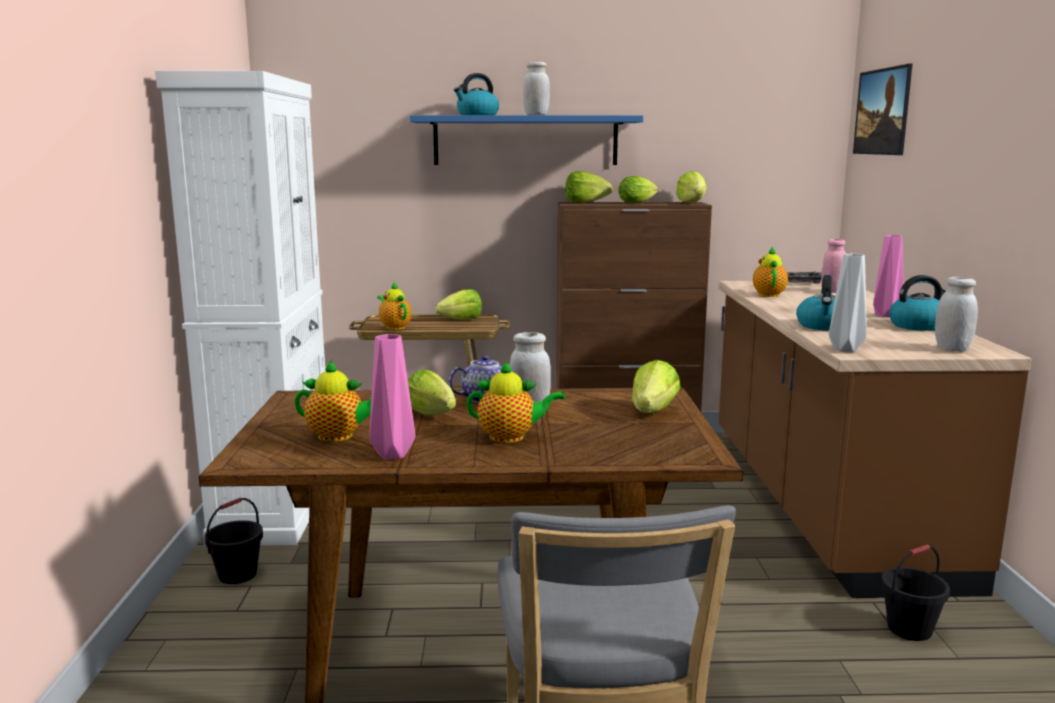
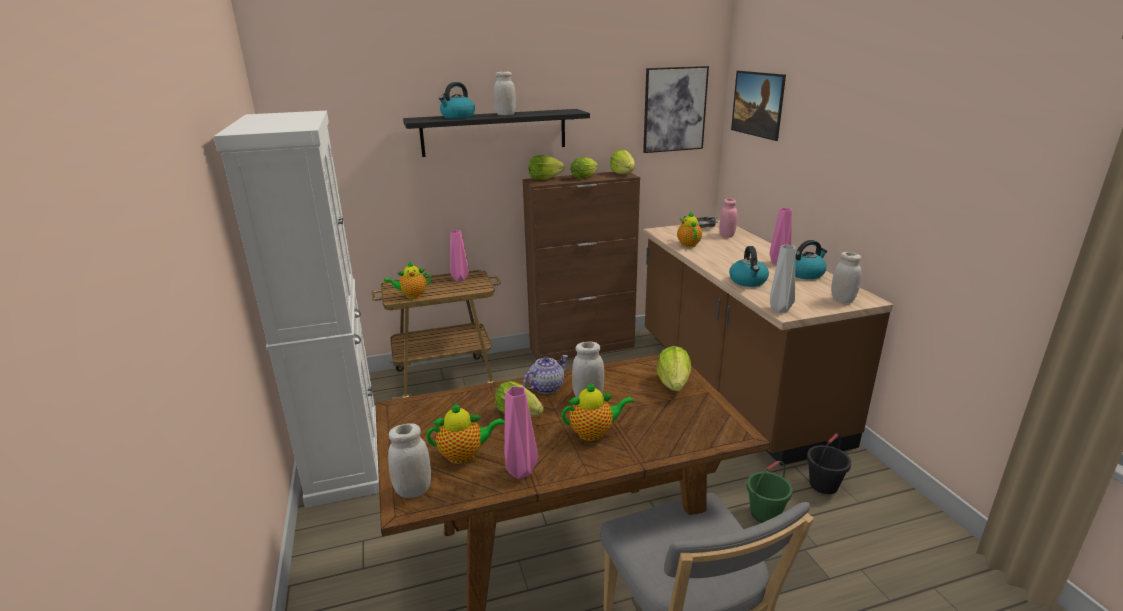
camera: 15 degrees left, 10 degrees up
(237, 574) = (346, 531): black bucket -> none
(258, 453) = (413, 490): none -> white jar
(394, 327) = (412, 295): teapot -> teapot turned 60 degrees counterclockwise
(461, 320) = (459, 279): lettuce -> pink vase
(525, 140) = (494, 132): blue shelf -> black shelf
(772, 125) = (674, 109): none -> picture
(798, 645) = (765, 513): none -> green bucket

